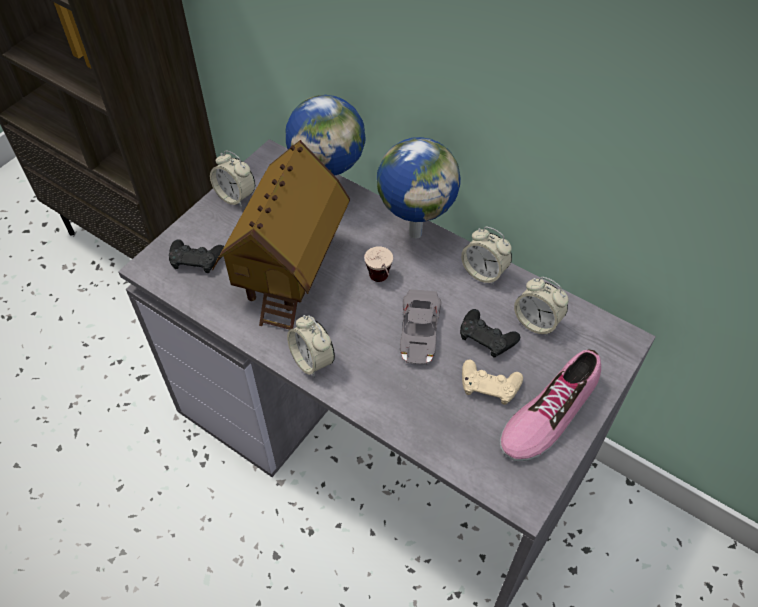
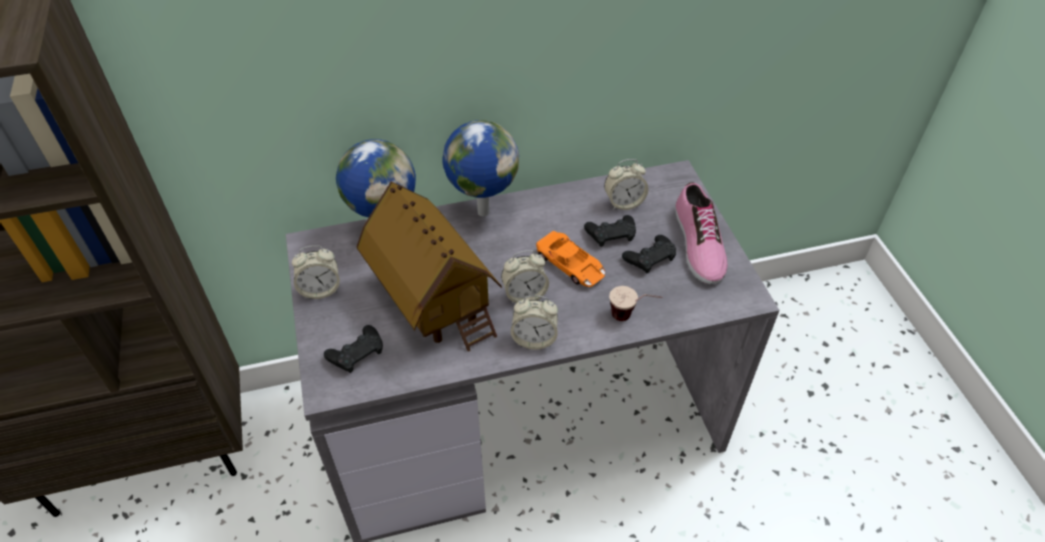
camera: 50 degrees left, 5 degrees down
(381, 284) = (507, 258): cup -> cup (631, 318)
(419, 332) = (571, 265): grey toy car -> orange toy car
(484, 272) = (556, 200): alarm clock -> alarm clock (524, 294)
(489, 385) = (650, 258): beige game controller -> black game controller

